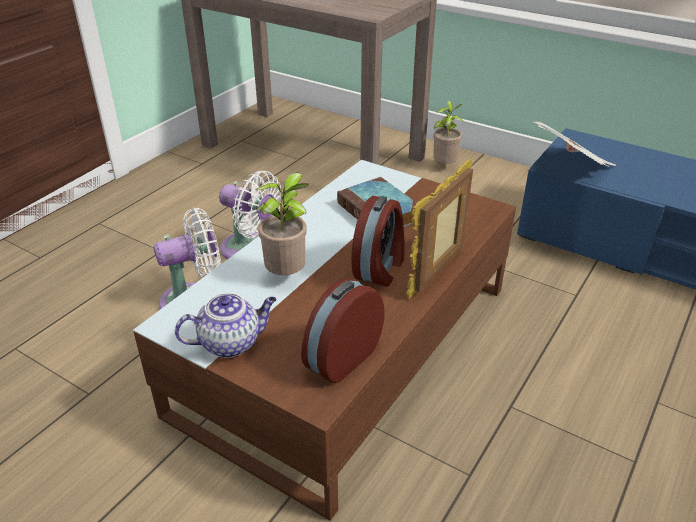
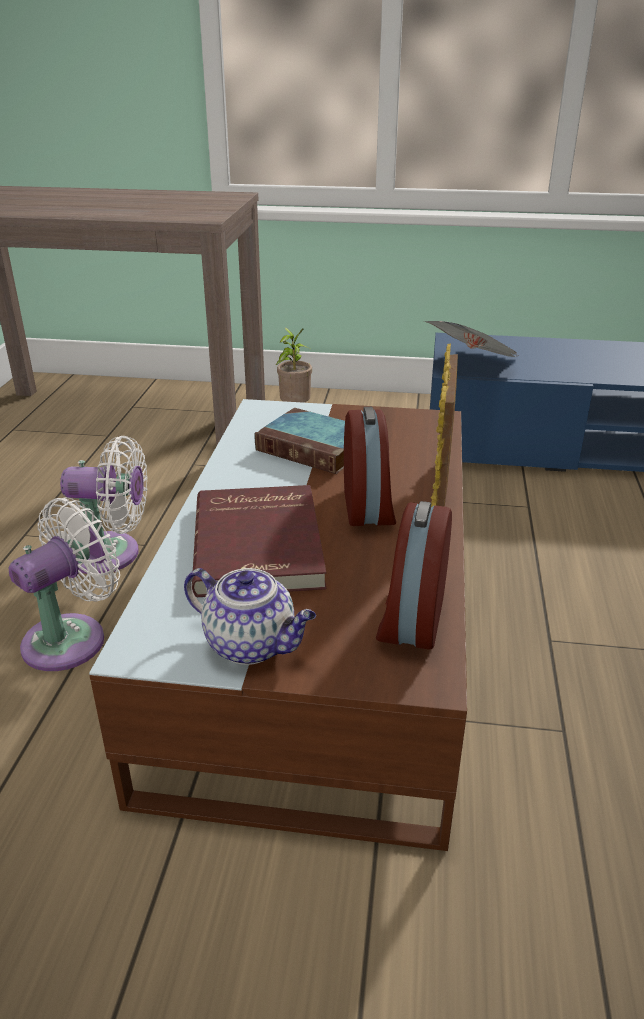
camera: 25 degrees left, 5 degrees down
(231, 342) = (252, 644): teapot -> teapot turned 75 degrees clockwise
(288, 275) = (261, 544): potted plant -> red book

